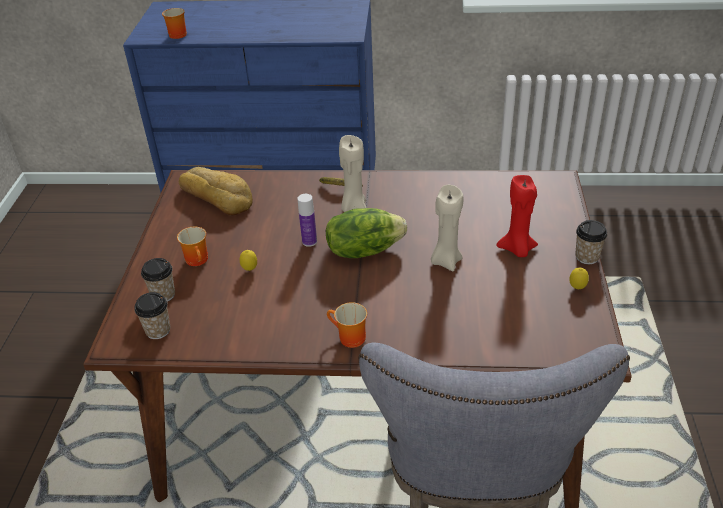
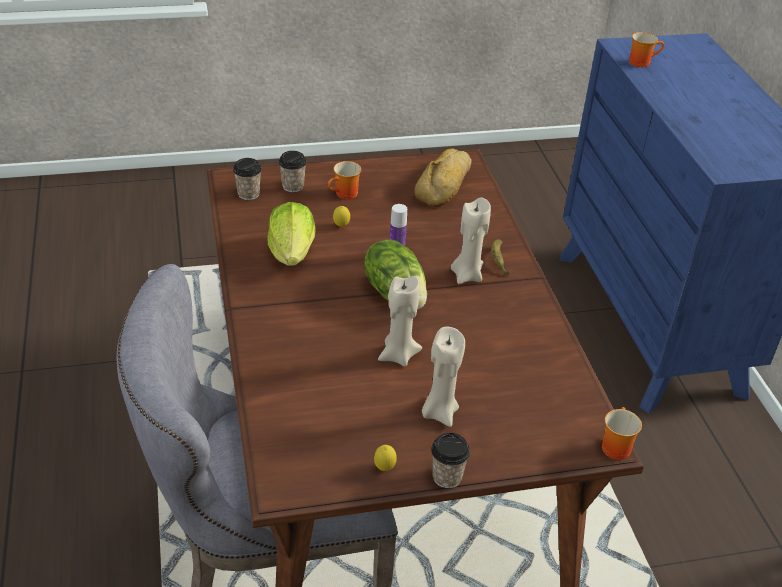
camera: 70 degrees right, 0 degrees up
(278, 308) = (292, 253): none -> lettuce
(348, 338) = (262, 302): mug -> mug (613, 445)
(517, 249) = (439, 412): red candle -> beige candle

